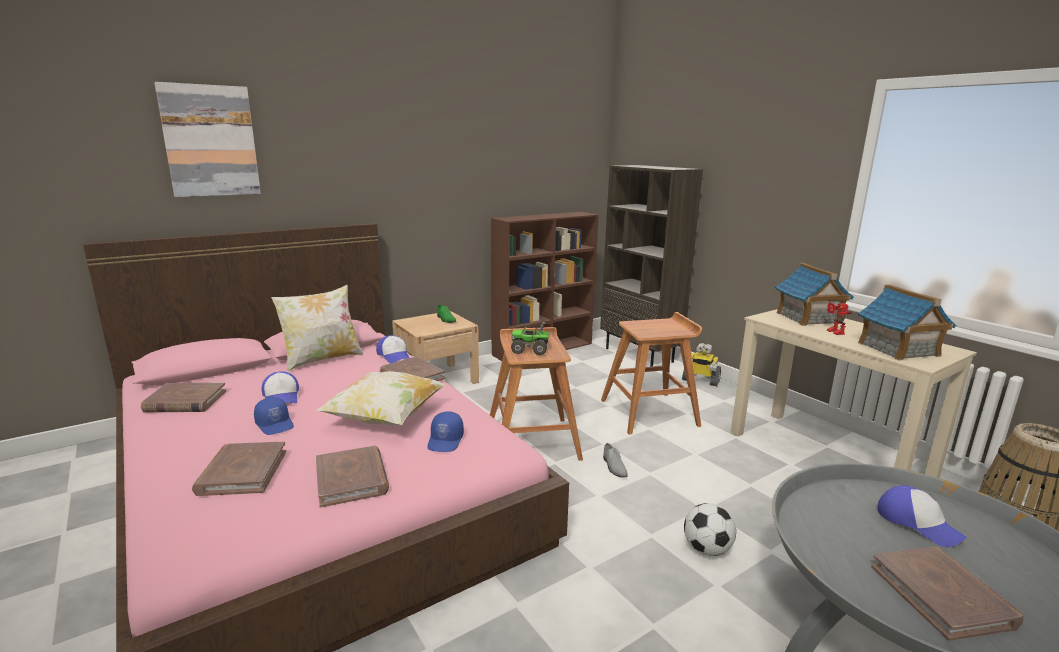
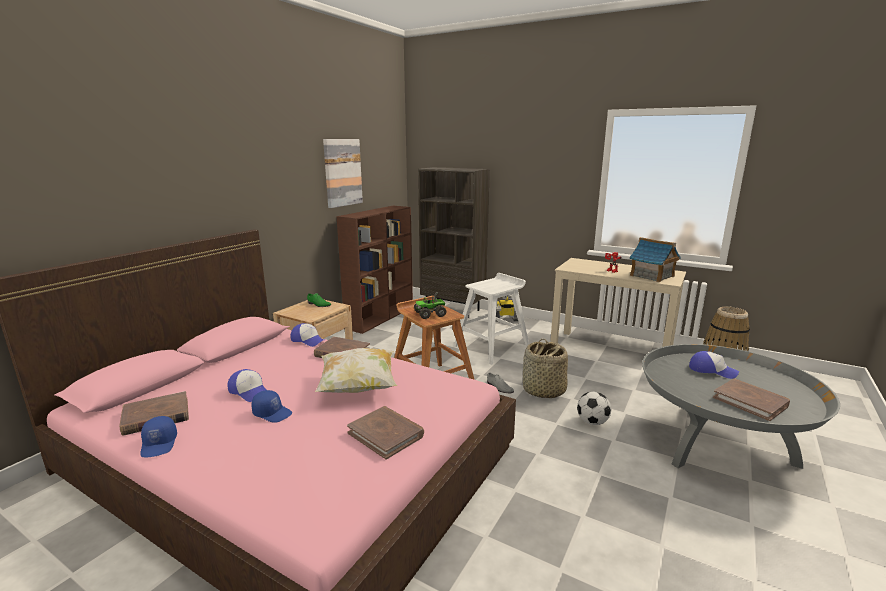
camera: 25 degrees left, 0 degrees up
(210, 141) = (106, 164): picture -> picture (342, 172)
(242, 472) = (294, 454): brown book -> none
(322, 359) = (247, 355): pillow -> none
(446, 441) = (423, 391): blue cap -> blue cap (160, 444)
(650, 412) = (492, 347): brown stool -> white stool
(672, 485) = (543, 390): none -> basket
(808, 318) = (589, 264): toy house -> none

